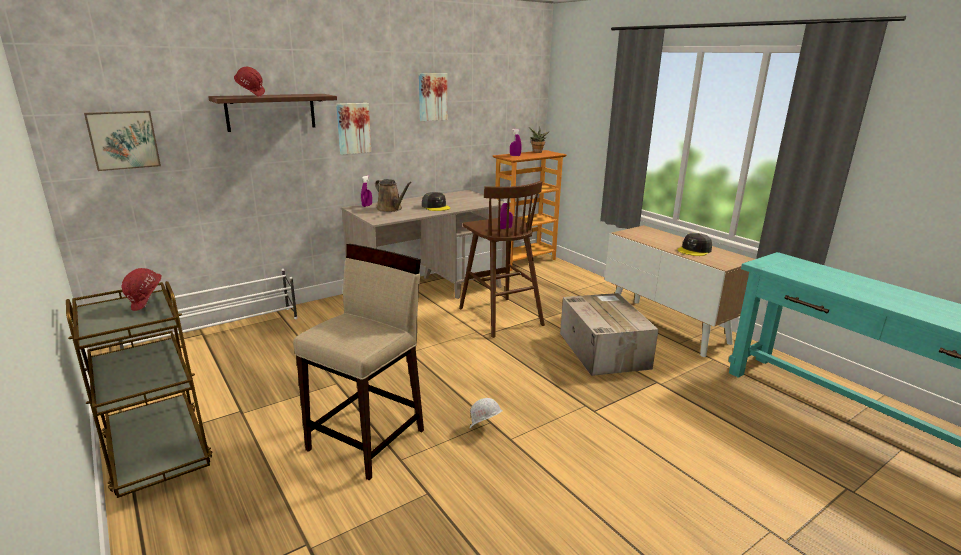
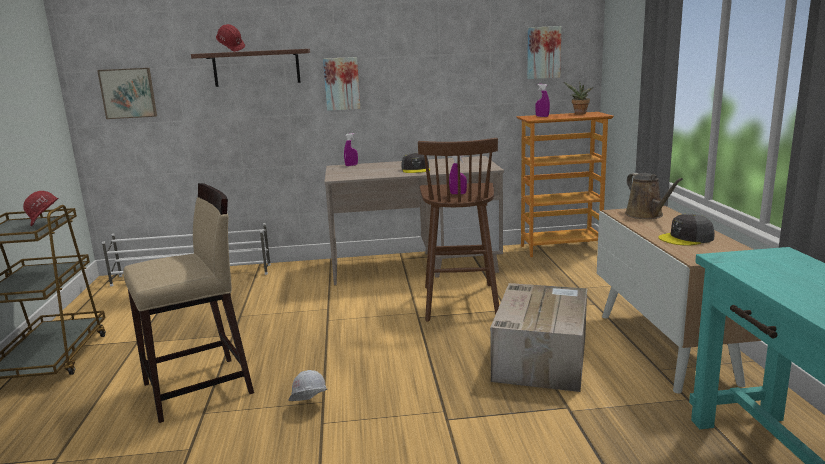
camera: 30 degrees right, 5 degrees down
(391, 209) = (368, 169): brown watering can -> brown watering can (646, 215)
(432, 96) = (435, 49): picture -> picture (543, 52)

